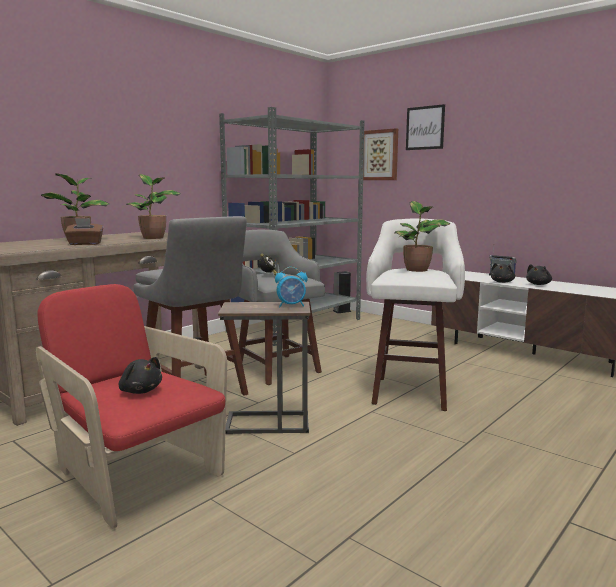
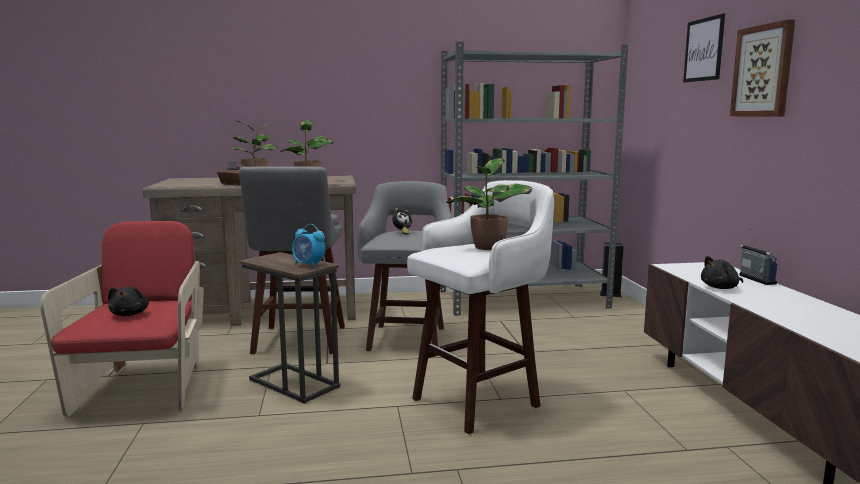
camera: 40 degrees right, 0 degrees up
(380, 155) = (661, 89): picture -> picture (763, 71)
(538, 284) = (770, 301): black plush toy -> none

